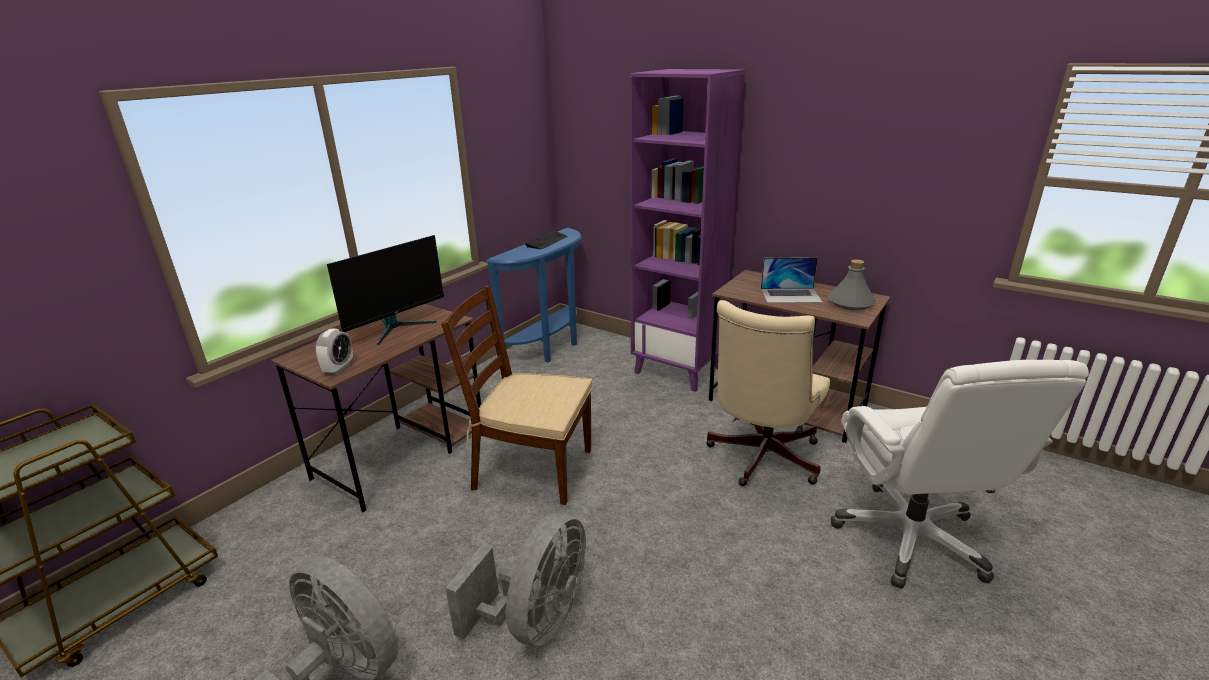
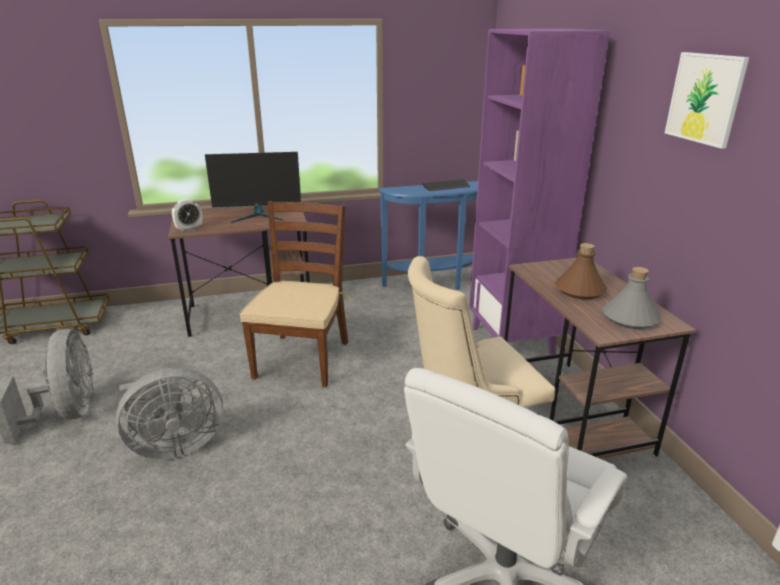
camera: 40 degrees right, 0 degrees up
(532, 469) = (302, 359): brown chair -> brown chair turned 45 degrees clockwise
(791, 295) = (580, 290): laptop -> brown bottle
(864, 119) = (705, 98): none -> picture

